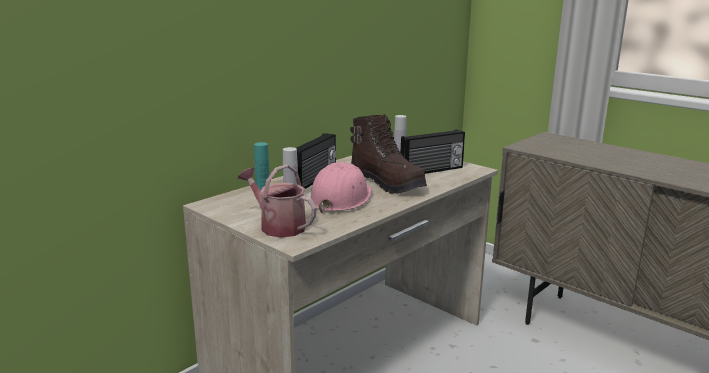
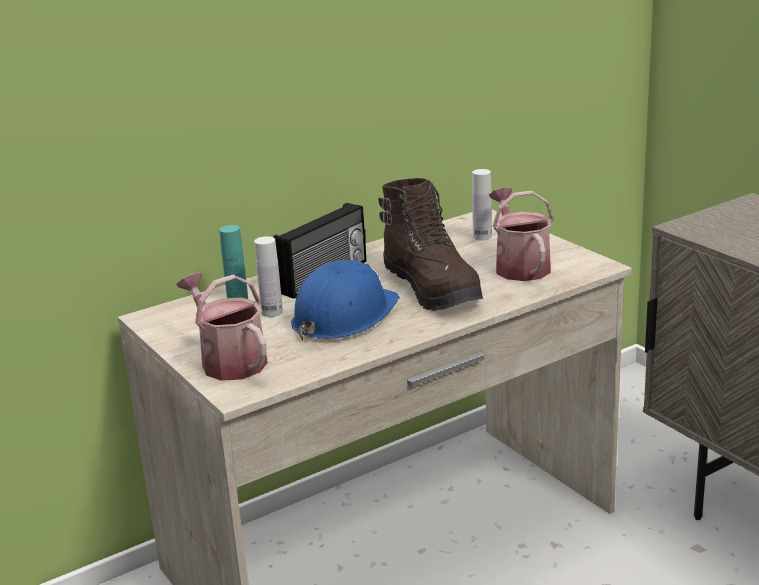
camera: 15 degrees right, 5 degrees up
(340, 199) = (344, 316): pink hard hat -> blue hard hat
(432, 170) = (519, 266): radio -> watering can

